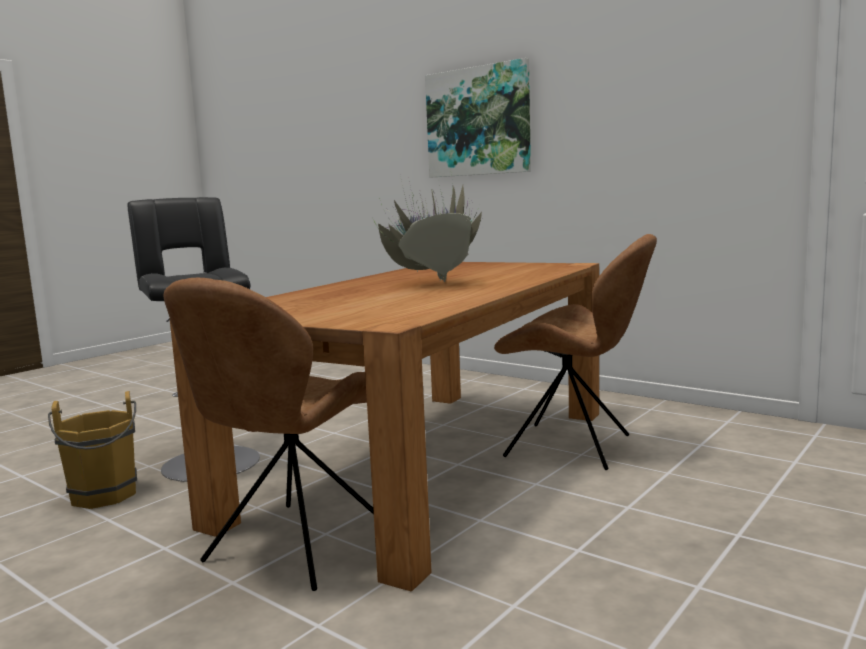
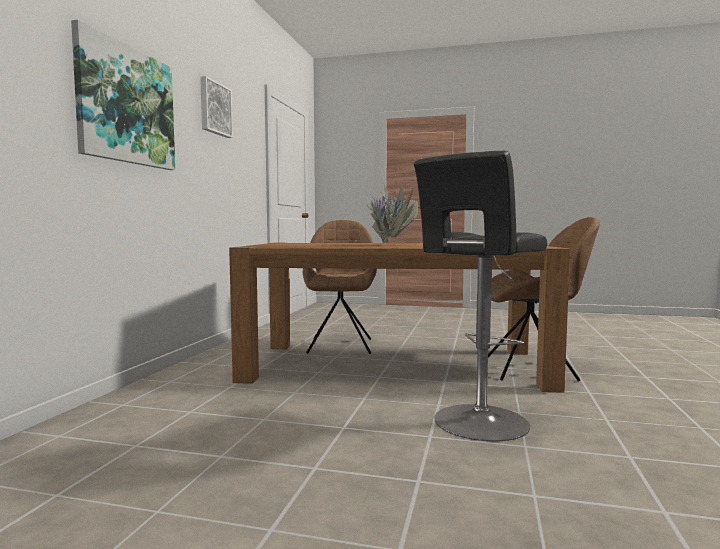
camera: 115 degrees left, 5 degrees down
(104, 497) = (594, 436): brown bucket -> none
(624, 66) = (214, 108): none -> picture

